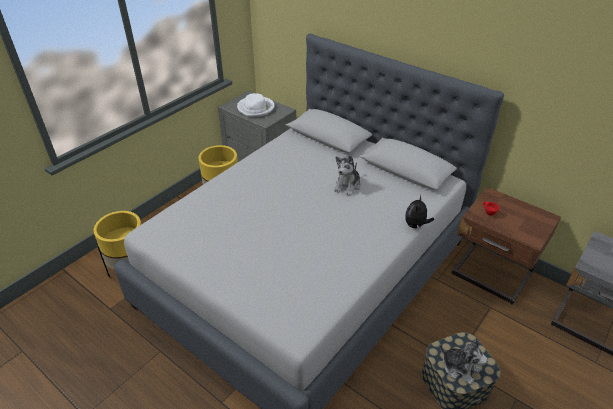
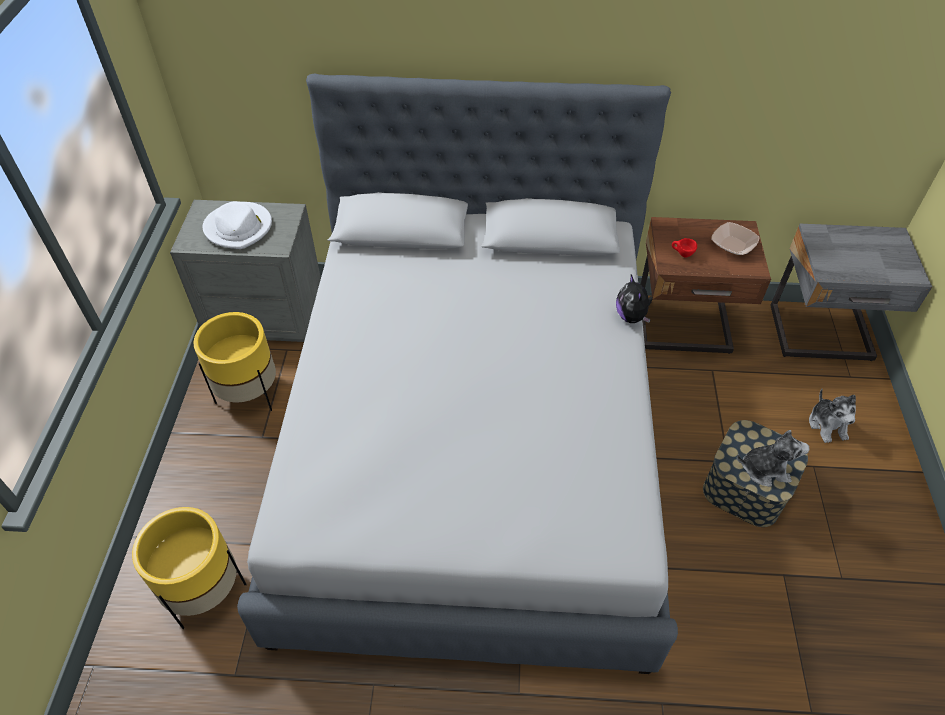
camera: 35 degrees left, 10 degrees up
(348, 186) = (501, 300): plush toy -> plush toy (827, 425)
(529, 222) = (732, 245): none -> bowl

